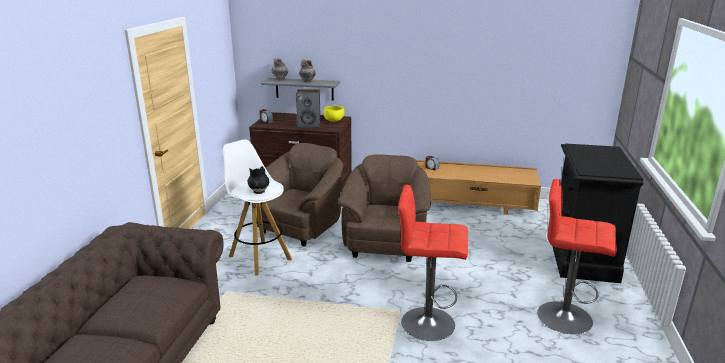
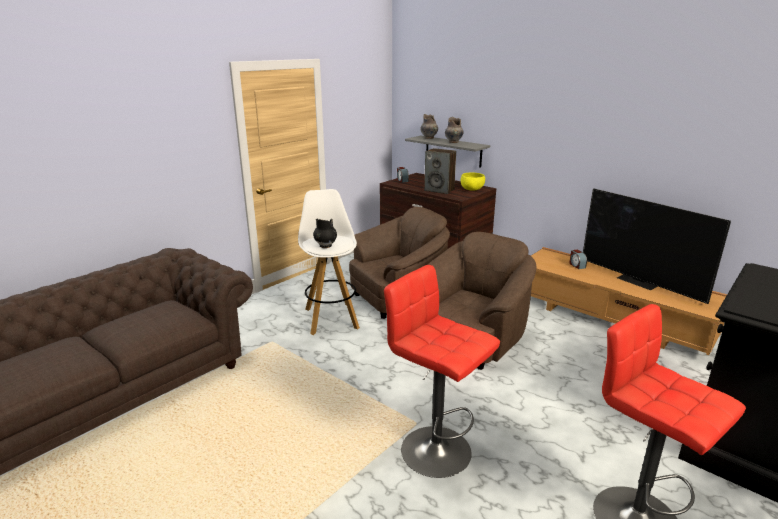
camera: 30 degrees right, 0 degrees up
(478, 170) = (639, 281): none -> television

